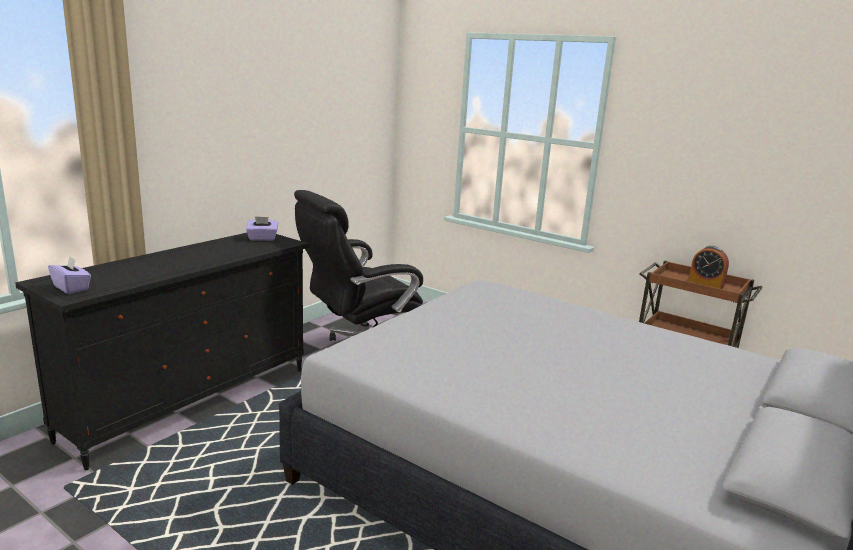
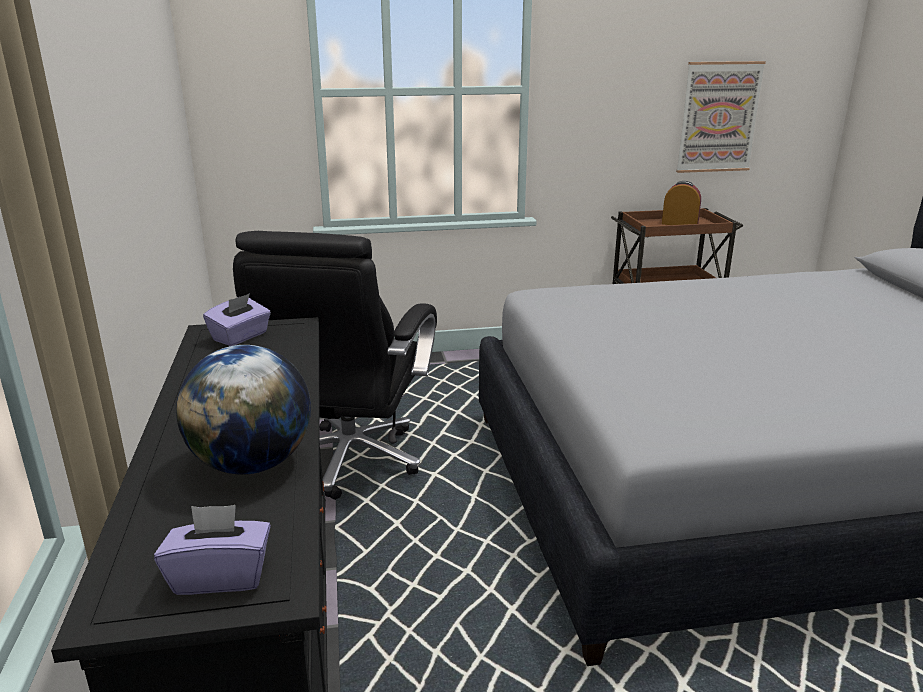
camera: 45 degrees left, 5 degrees up
(152, 271) = (252, 463): none -> globe
(705, 284) = (679, 224): alarm clock -> alarm clock turned 150 degrees counterclockwise
(776, 197) = (718, 117): none -> picture

